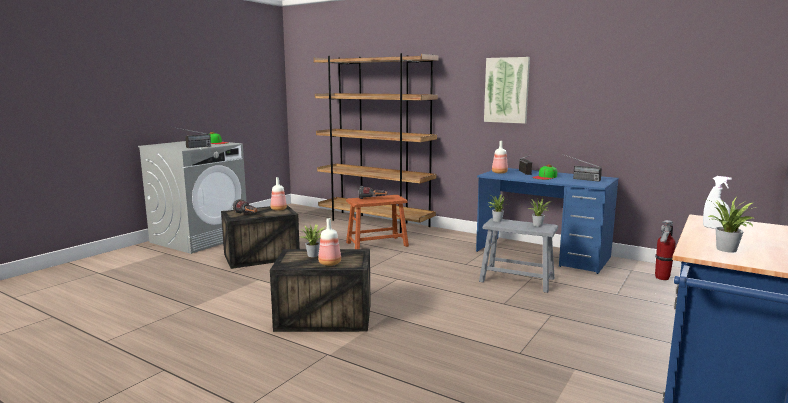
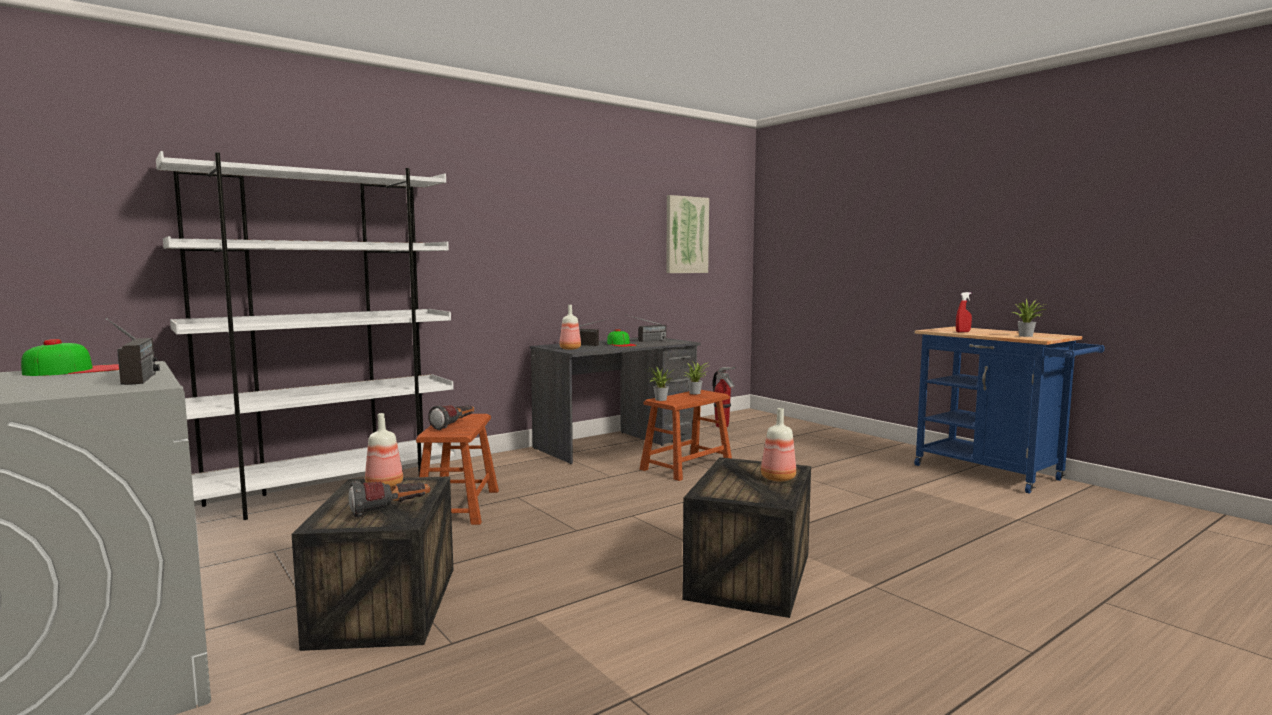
camera: 70 degrees left, 5 degrees down
(314, 255) = (732, 483): potted plant -> none
(375, 222) = (331, 492): brown bookcase -> white bookcase
(506, 90) = (527, 238): picture -> picture (686, 235)
(517, 280) = (686, 466): grey stool -> brown stool
(542, 254) = (616, 444): blue desk -> grey desk
(714, 228) = (963, 332): white spray bottle -> red spray bottle

